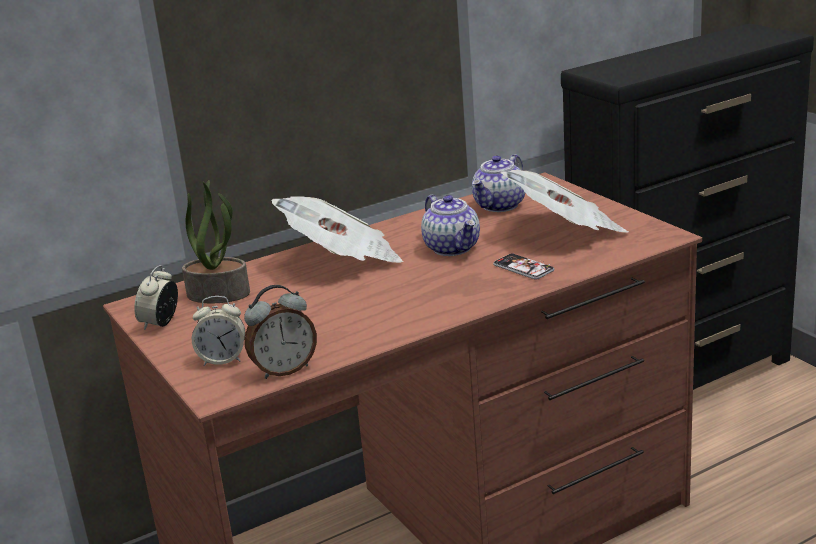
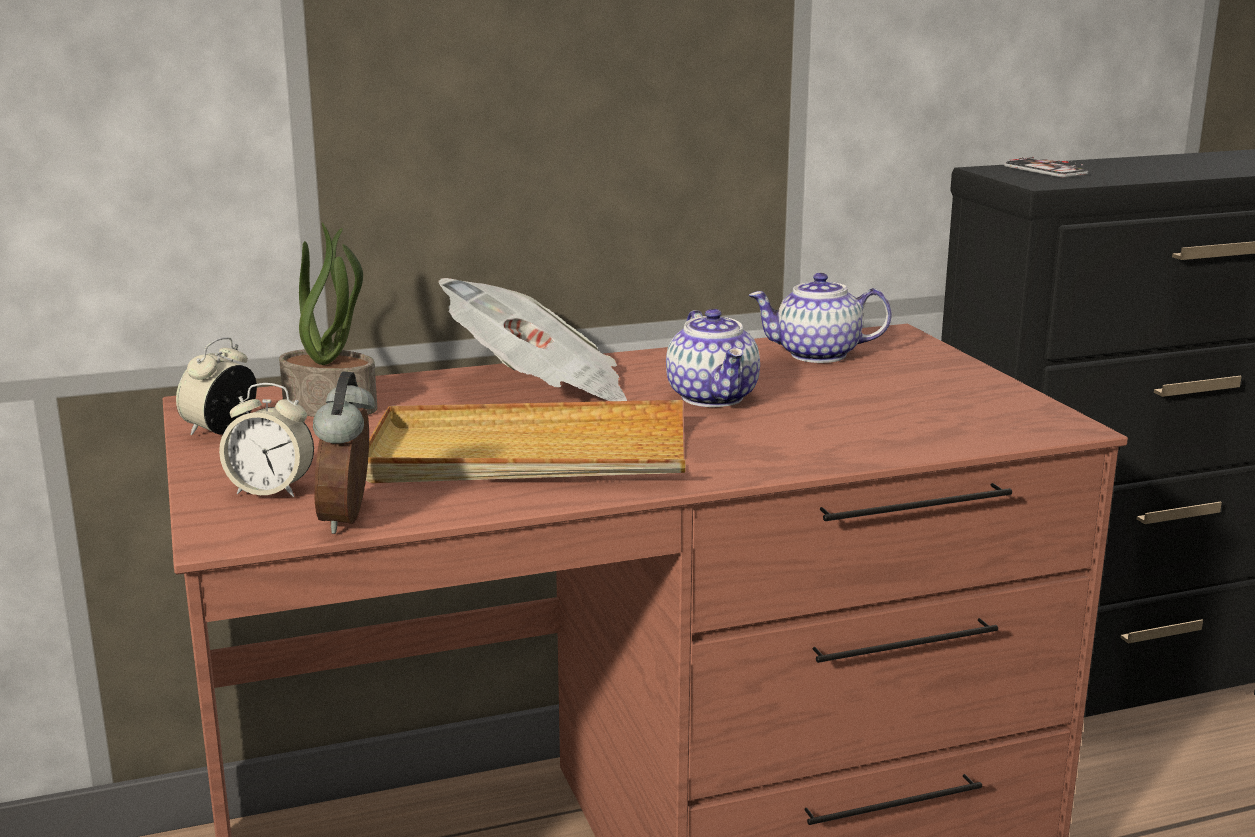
camera: 10 degrees right, 5 degrees down
(284, 370) = (351, 519): alarm clock -> alarm clock turned 105 degrees clockwise
(364, 309) = (528, 456): none -> beige tray
(500, 206) = (816, 355): teapot -> teapot turned 45 degrees clockwise
(523, 268) = (810, 437): phone -> phone (1045, 170)
(566, 231) = (904, 399): newspaper -> none

